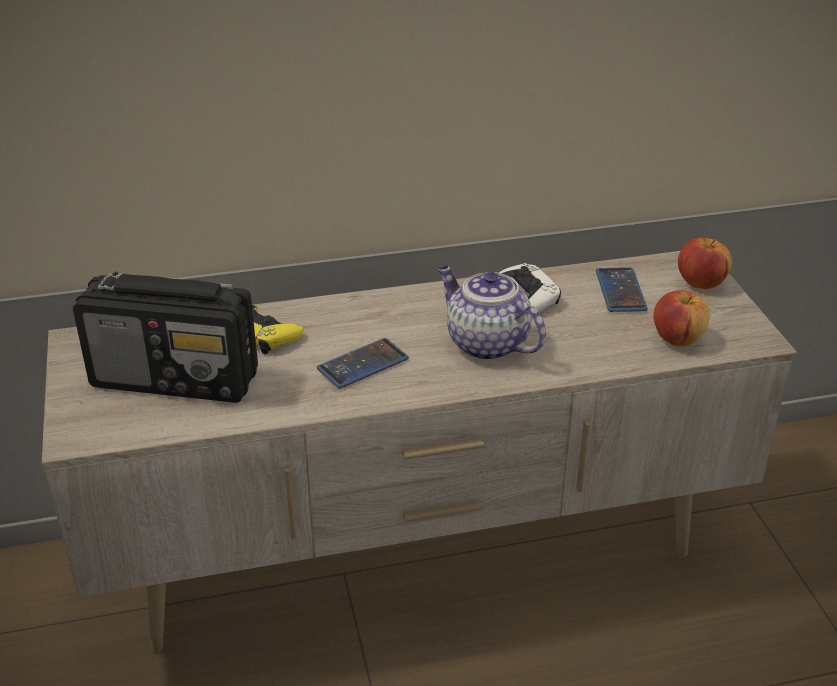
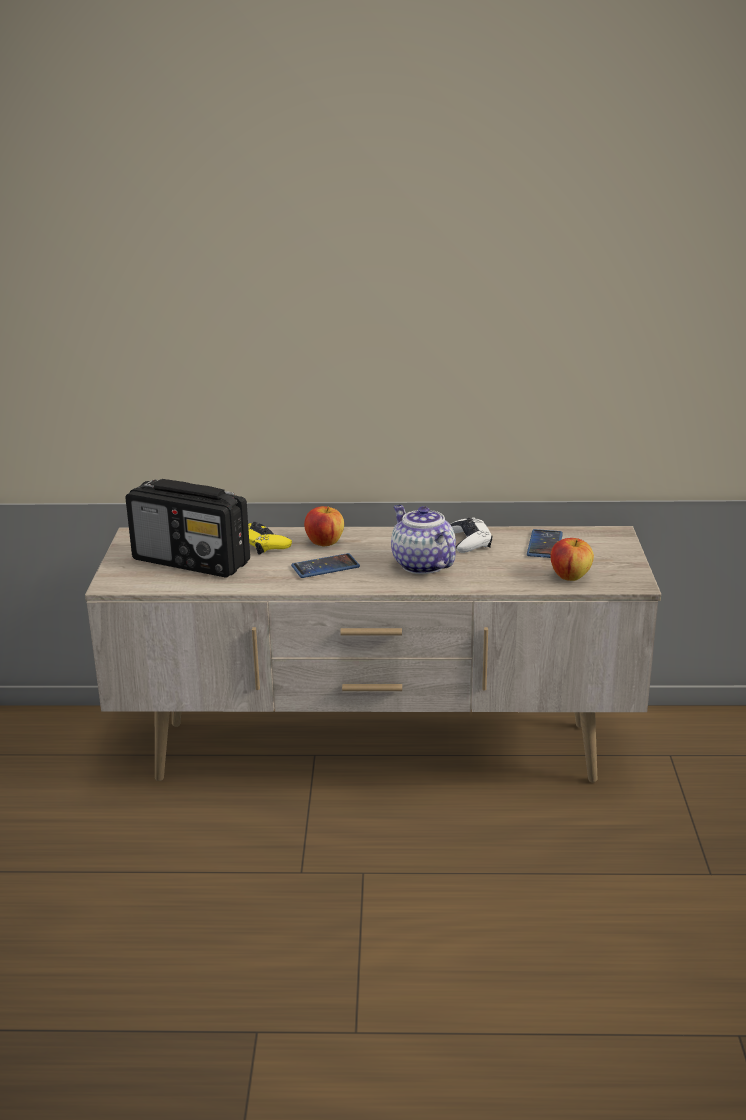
camera: 15 degrees right, 10 degrees down
(700, 283) = (612, 546): apple -> apple (324, 542)

